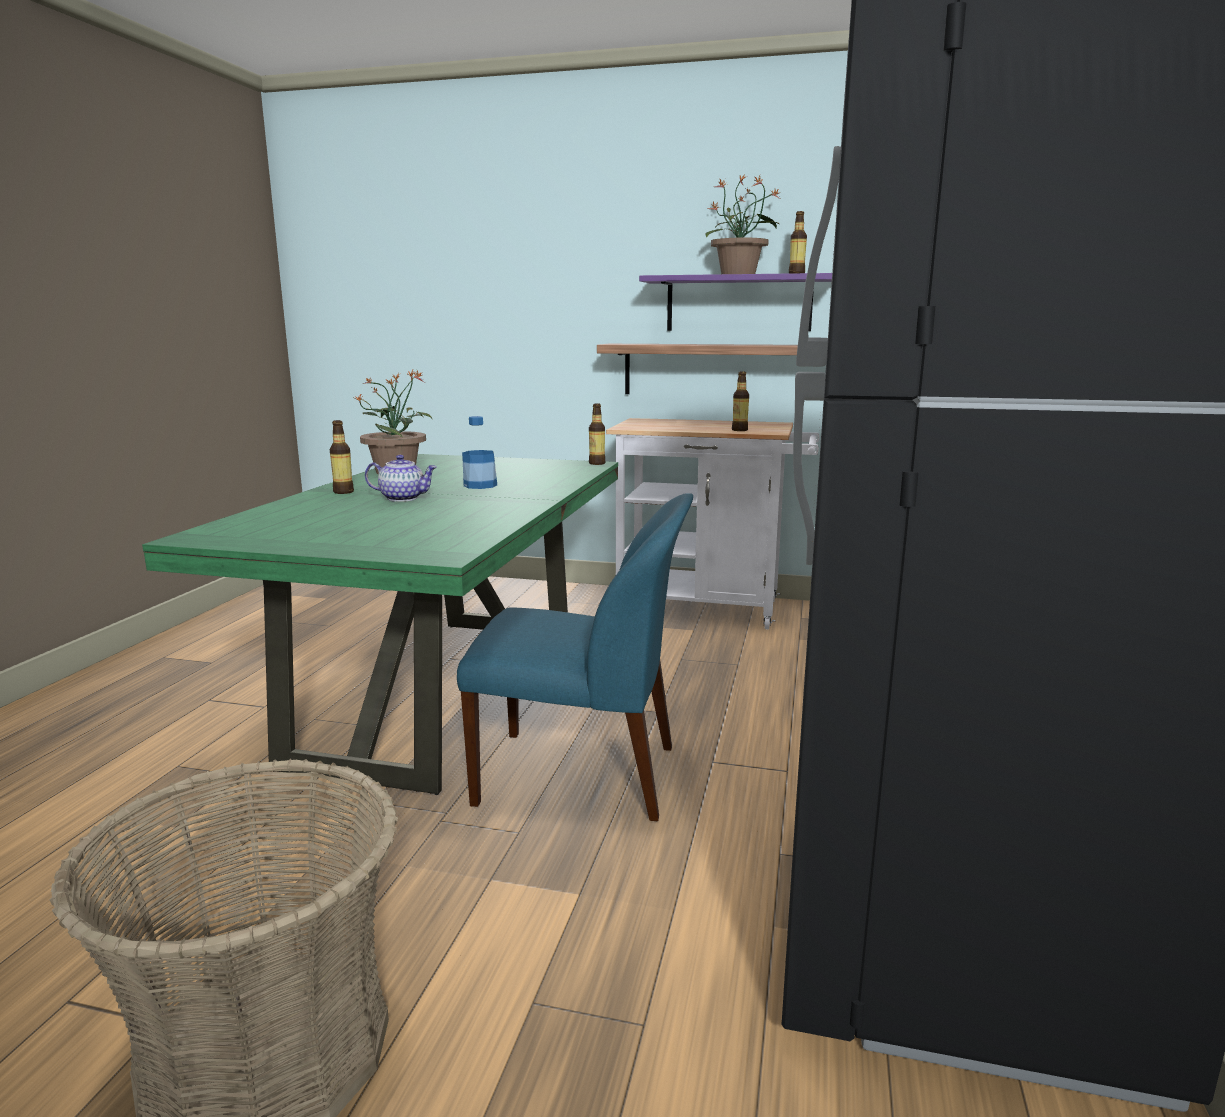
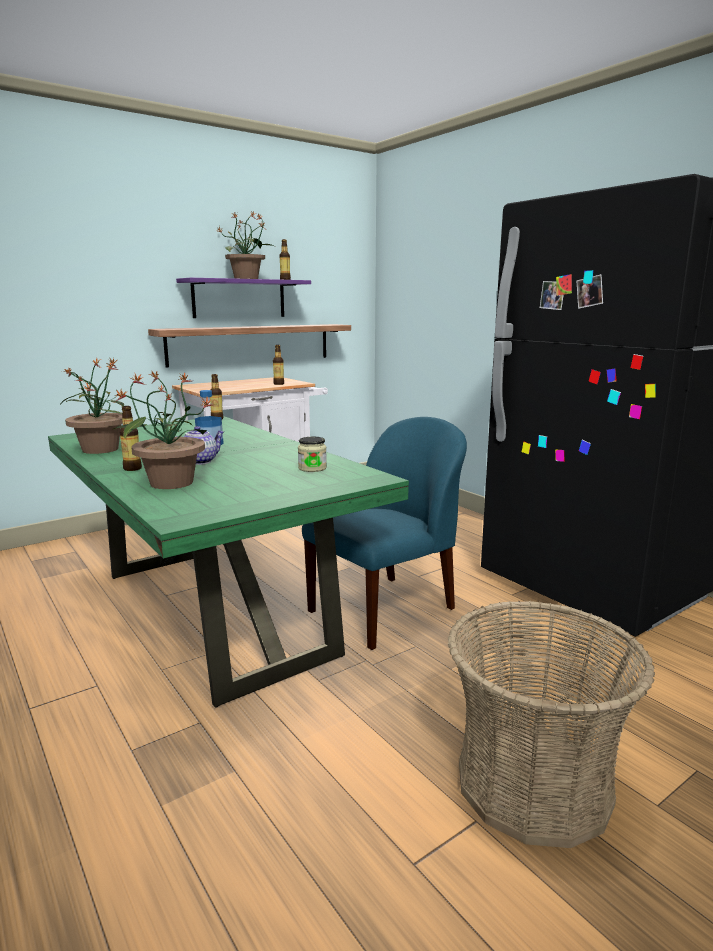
camera: 50 degrees left, 0 degrees up
(310, 509) = (170, 483): none -> potted plant
(444, 529) = (312, 468): none -> jar

